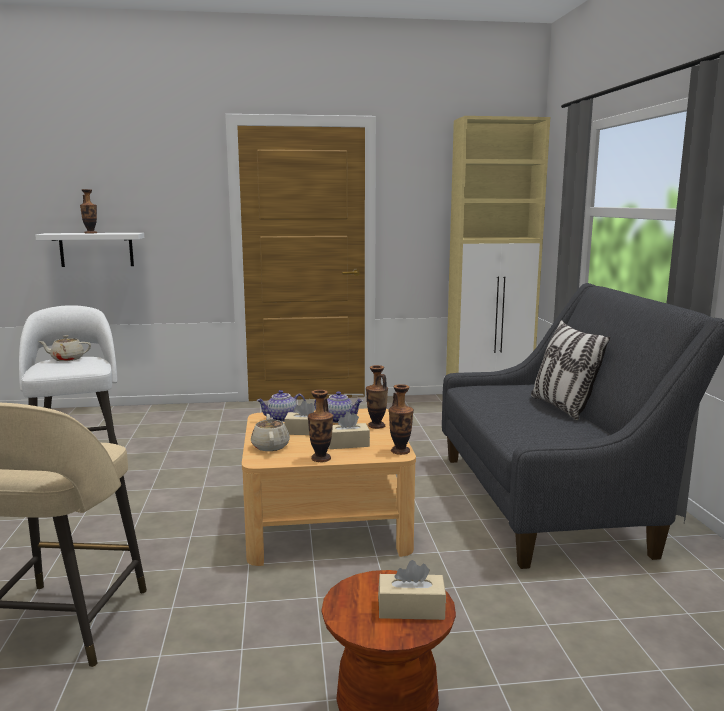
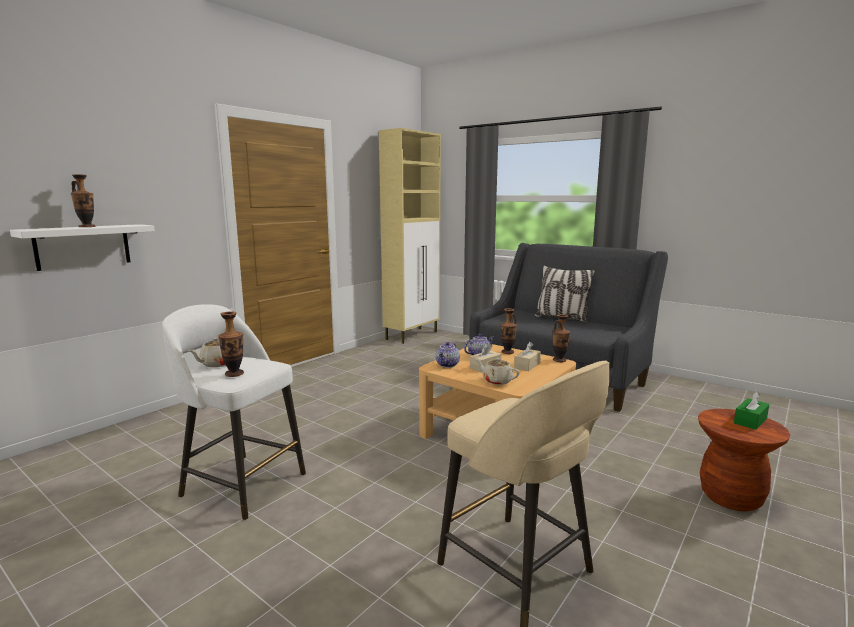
camera: 45 degrees left, 0 degrees up
(321, 458) = (541, 377): vase -> vase (234, 374)
(411, 608) = (750, 421): beige tissue box -> green tissue box

